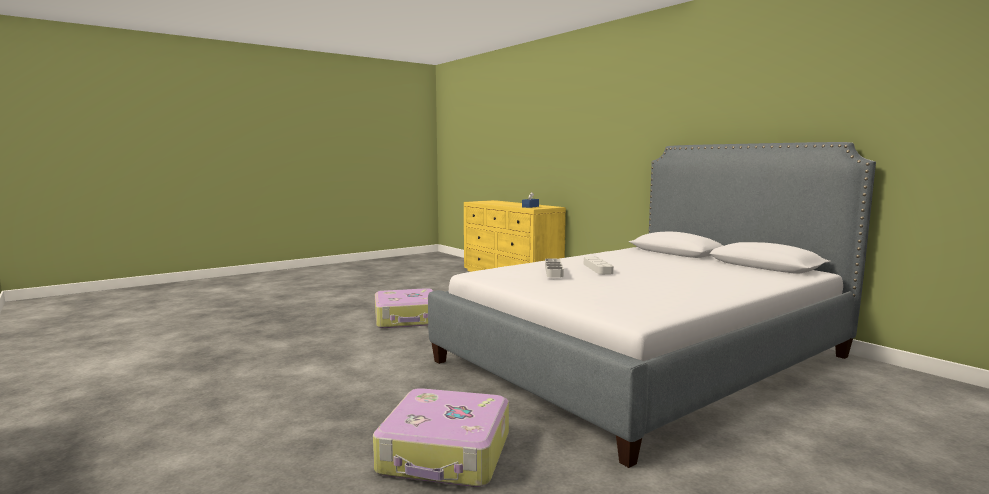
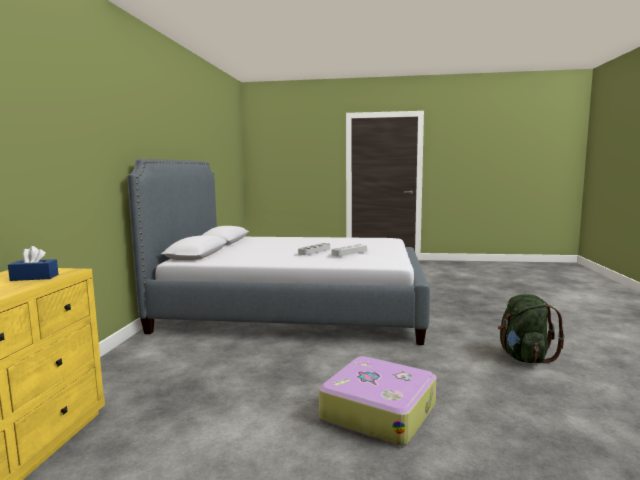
camera: 135 degrees left, 0 degrees up
(324, 378) = (524, 357): none -> green backpack
(446, 454) = (473, 306): suitcase -> none

